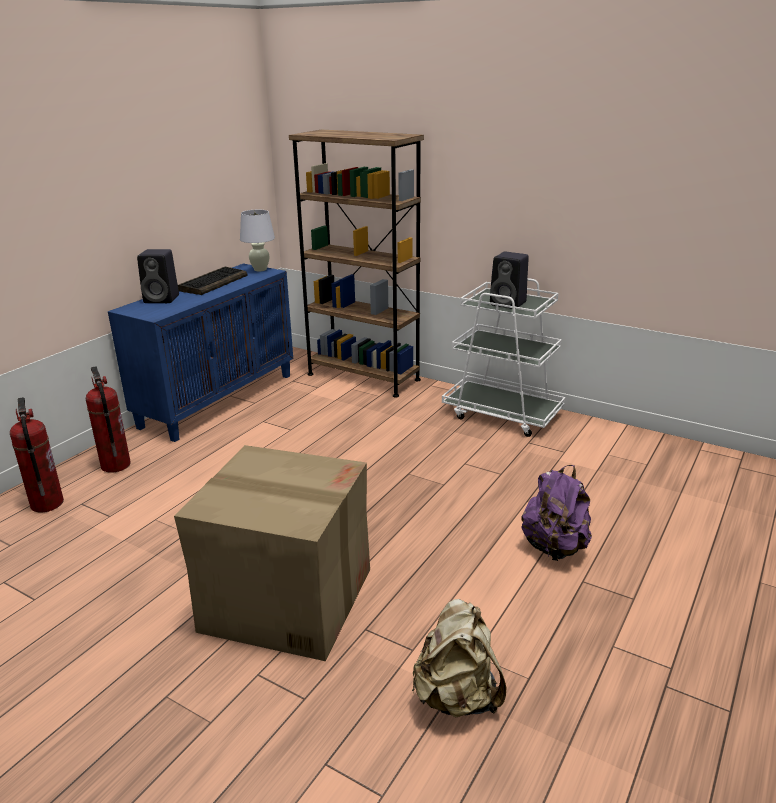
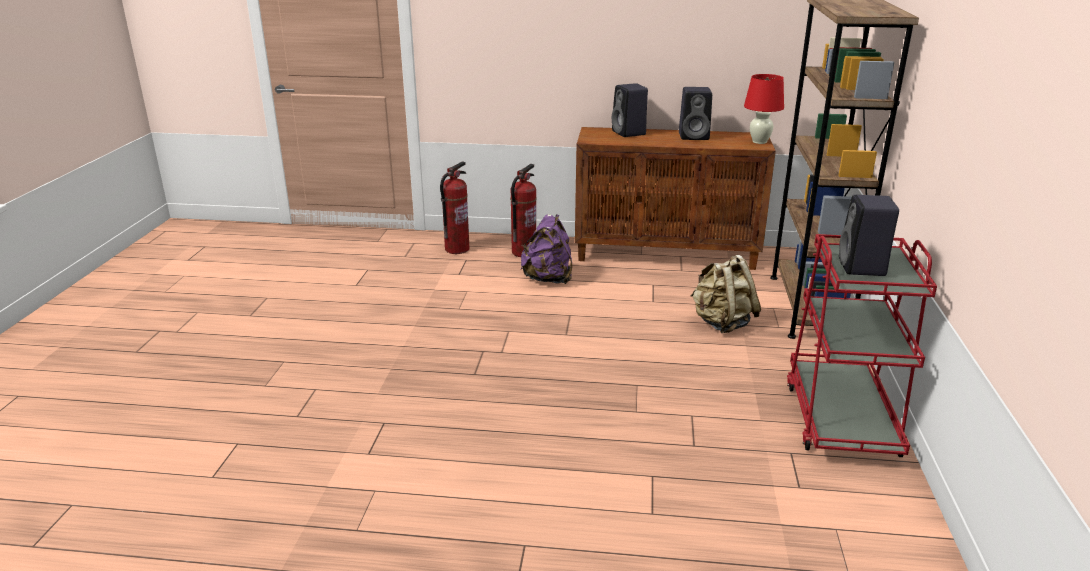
camera: 65 degrees right, 0 degrees up
(213, 282) = (694, 136): keyboard -> black speaker
(218, 400) = (666, 254): blue cabinet -> brown cabinet
(260, 269) = (759, 142): white table lamp -> red table lamp
(286, 599) = (403, 375): cardboard box -> none
(457, 697) = (320, 491): beige backpack -> beige backpack (722, 323)
(502, 414) = (841, 418): white cart -> red cart
(554, 547) = (574, 513): purple backpack -> purple backpack (548, 279)

